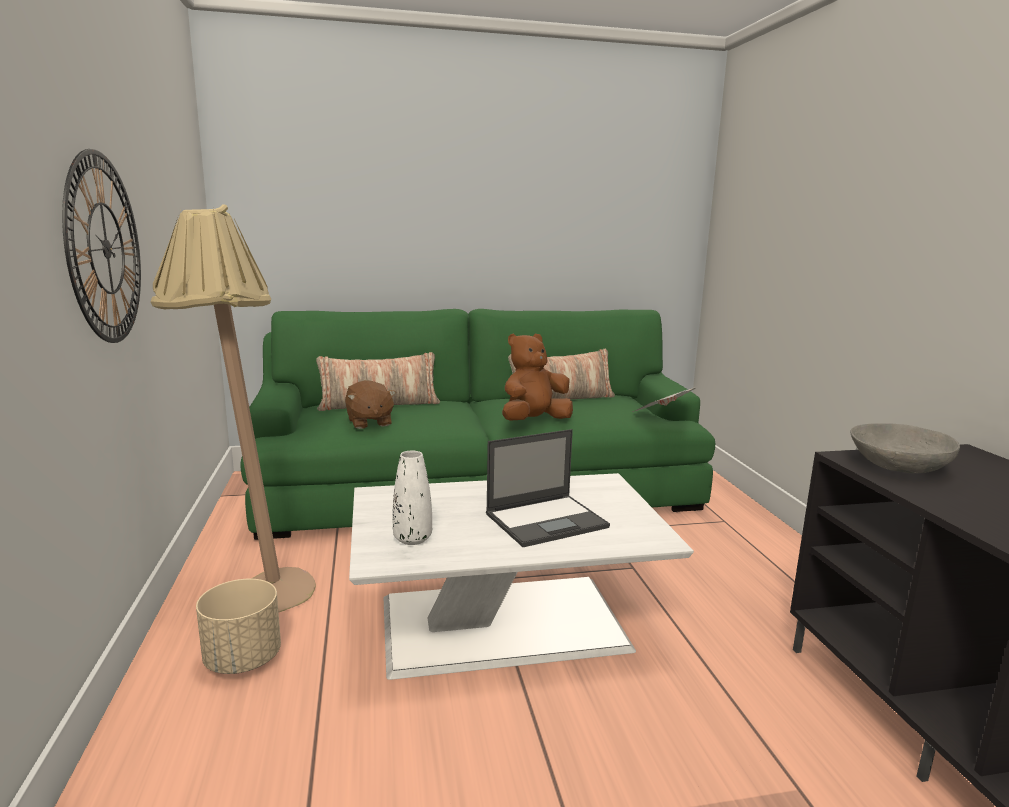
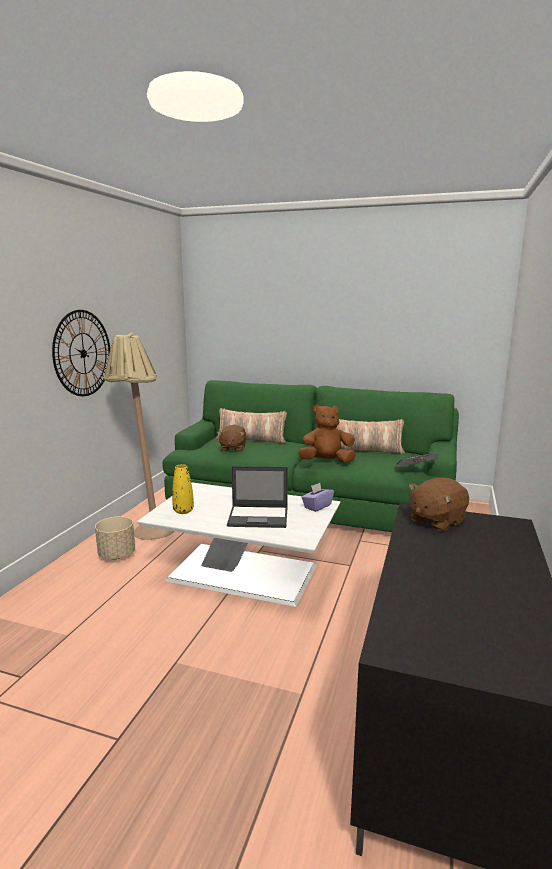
camera: 30 degrees right, 0 degrees up
(412, 539) = (183, 511): white vase -> yellow vase
(602, 486) = (317, 506): none -> purple tissue box
(899, 466) = (436, 521): grey bowl -> brown plush toy

